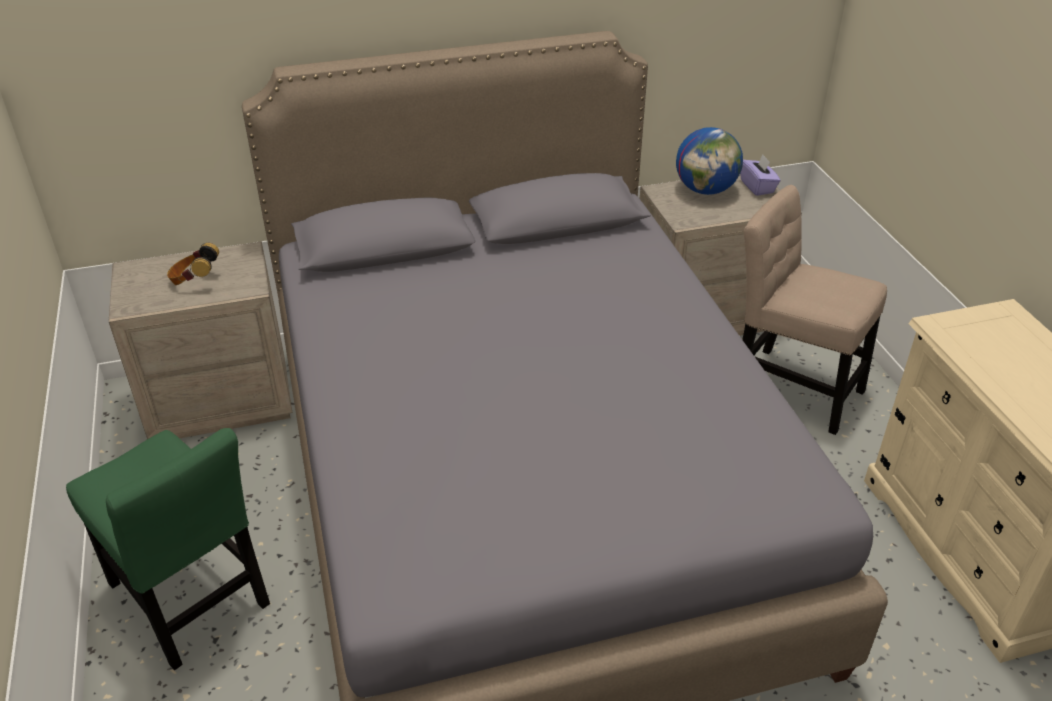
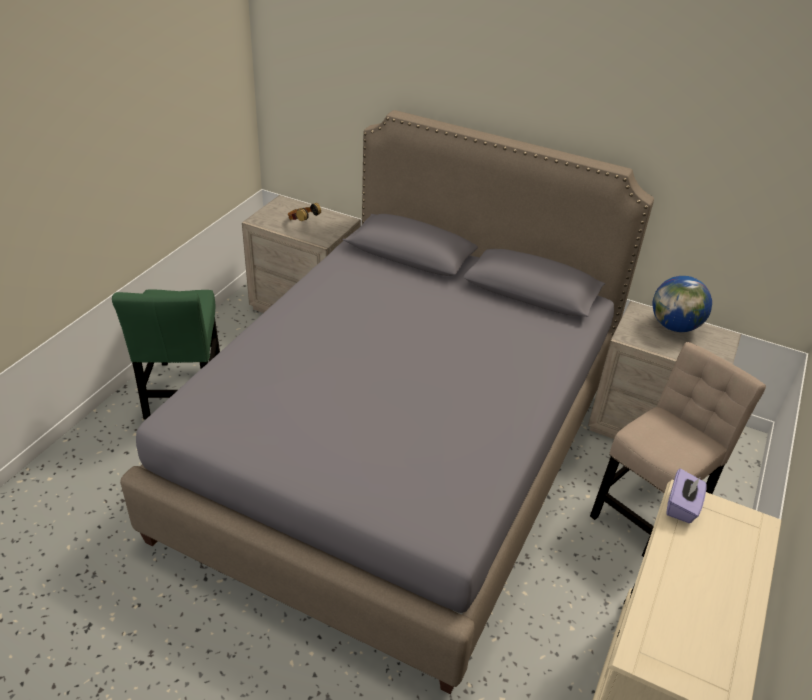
camera: 40 degrees right, 0 degrees up
(757, 187) = (719, 344): purple tissue box -> purple tissue box (682, 506)
(790, 387) = (650, 509): beige chair -> beige chair turned 60 degrees clockwise

